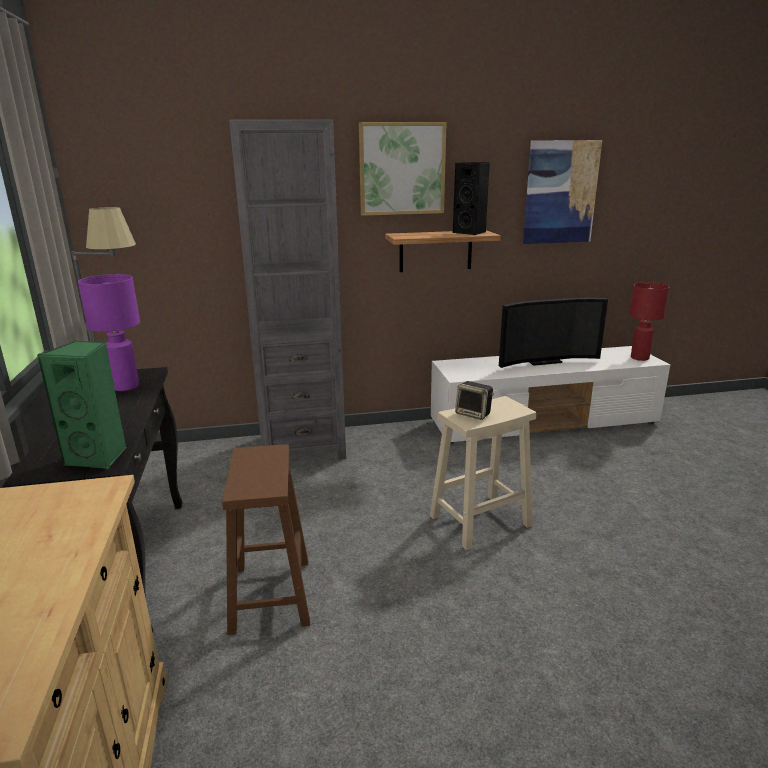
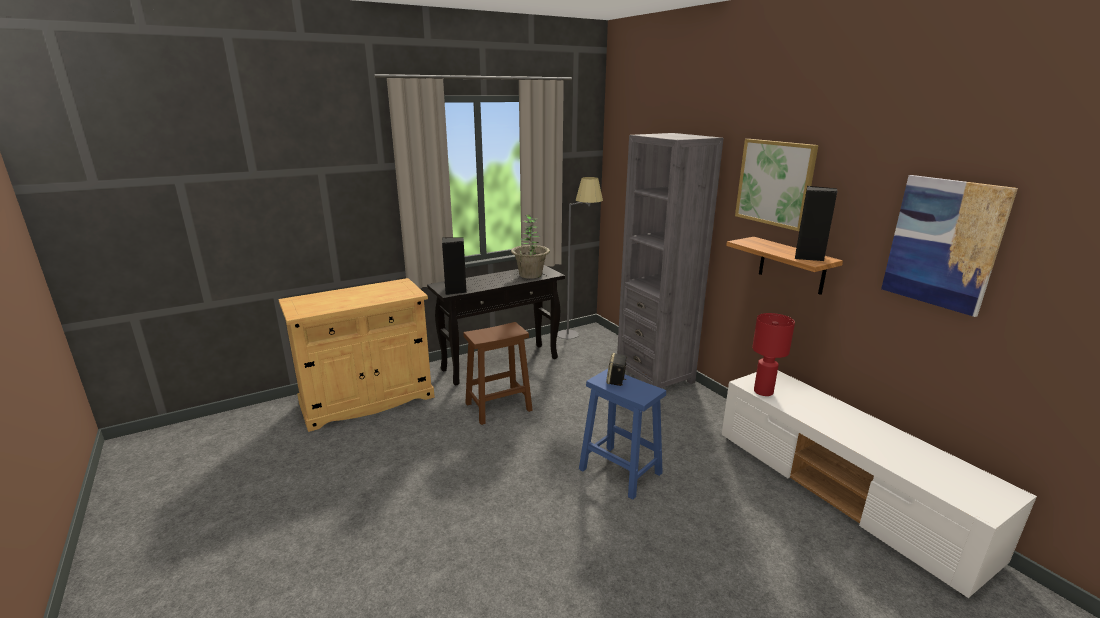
camera: 70 degrees right, 0 degrees up
(99, 457) = (455, 290): green speaker -> black speaker
(126, 387) = (530, 275): purple table lamp -> potted plant
(481, 520) = (621, 472): beige stool -> blue stool
(542, 361) = (855, 425): television -> none
(640, 358) = (981, 499): red table lamp -> red table lamp (764, 392)

